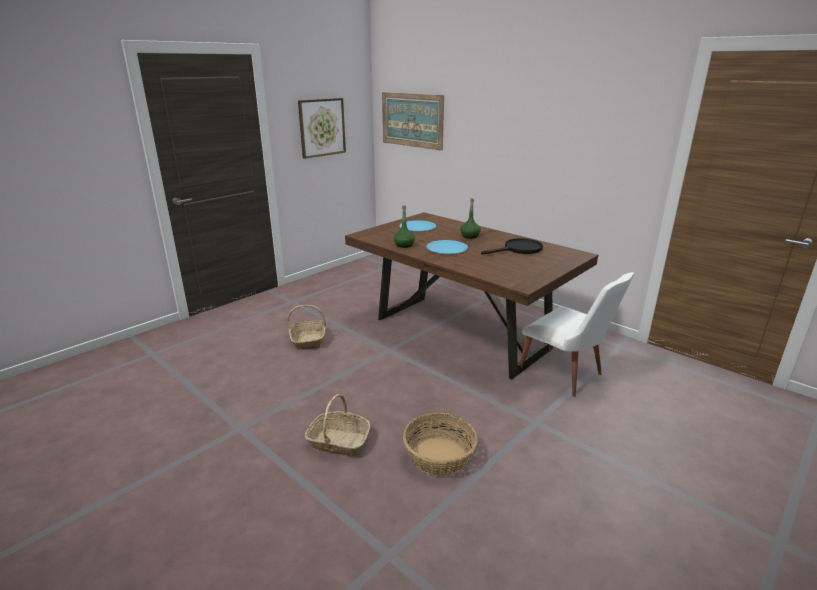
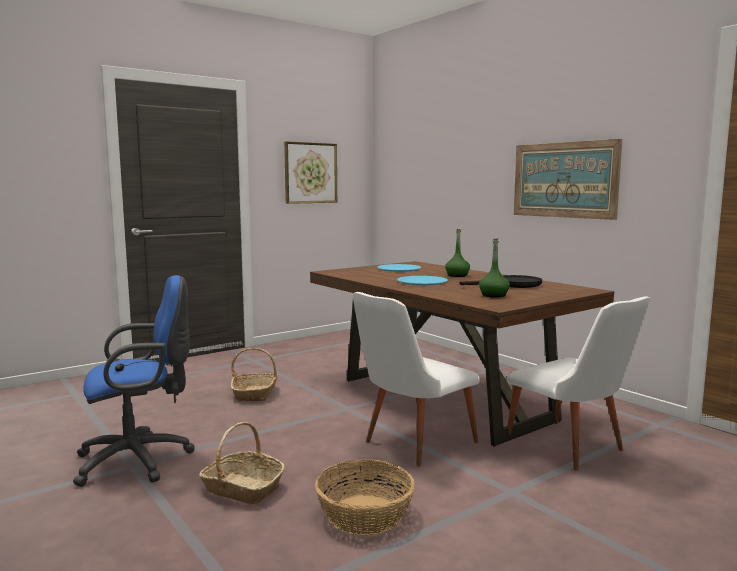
camera: 10 degrees right, 15 degrees down
(244, 422) = (140, 460): none -> blue office chair
(404, 245) = (372, 278): green bottle -> green bottle (493, 295)
(412, 120) = (411, 166): picture -> picture (564, 180)
(450, 383) = (411, 444): none -> white chair

